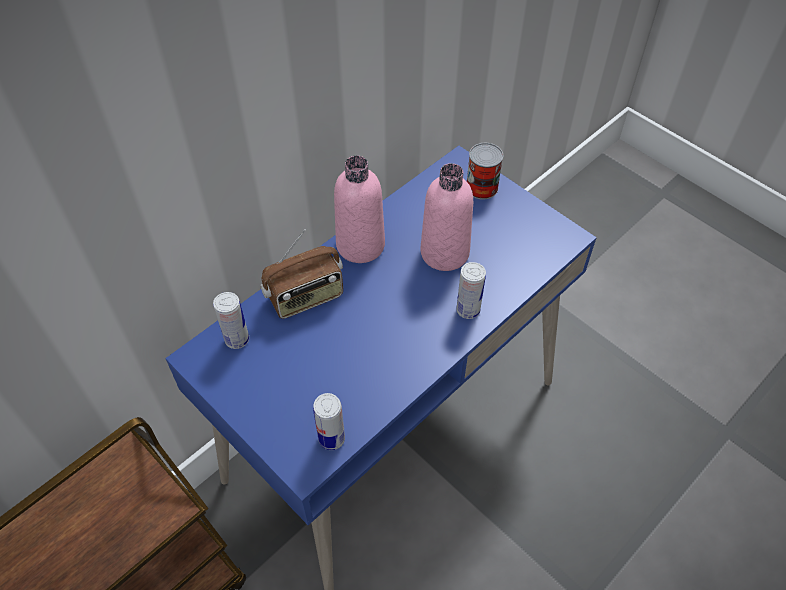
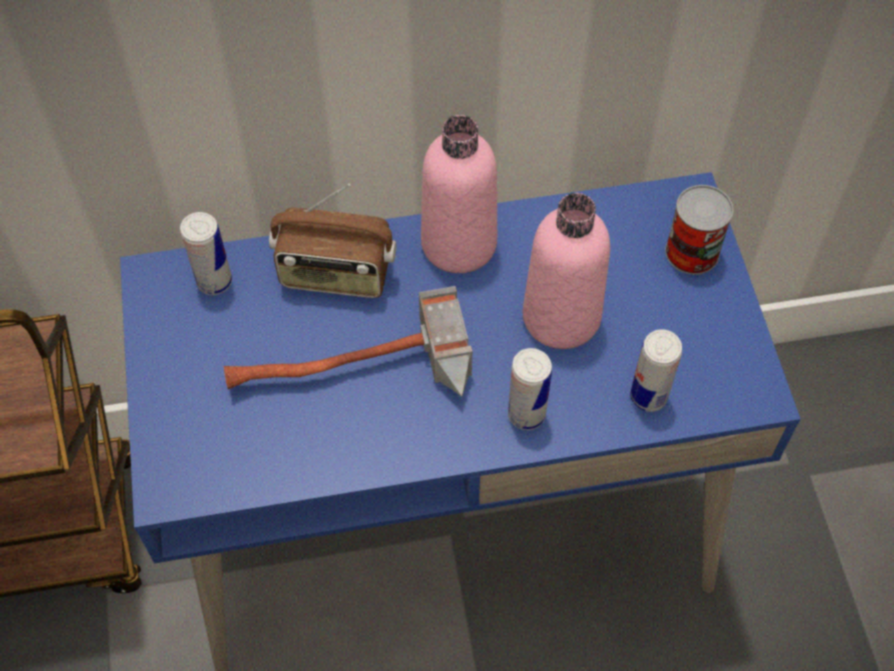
camera: 35 degrees right, 5 degrees up
(331, 439) = (224, 475): can -> can (648, 396)
(360, 346) = (350, 379): none -> hammer

